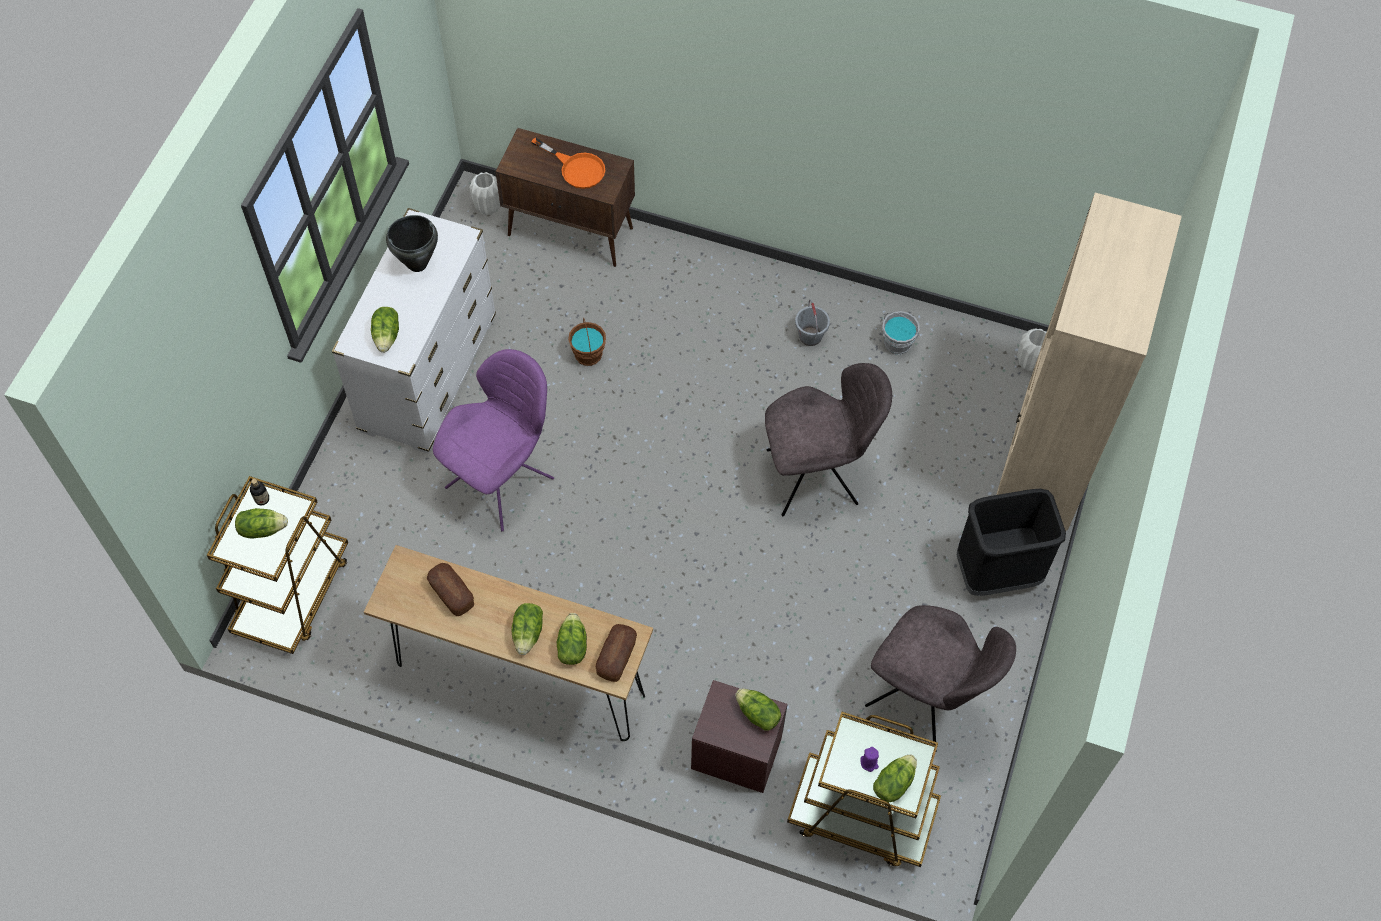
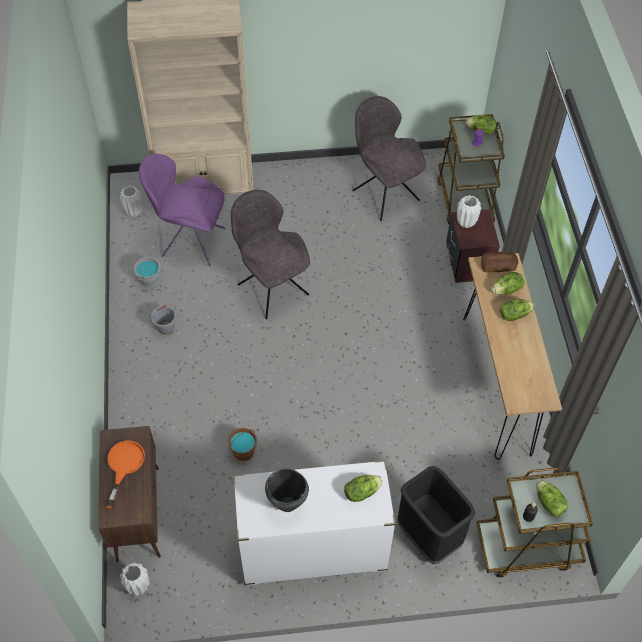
camera: 115 degrees left, 5 degrees down
(451, 594) = (517, 366): bread -> none
(503, 480) = (370, 458): purple chair -> purple chair (191, 241)
(757, 714) = (466, 222): lettuce -> white vase
(925, 700) = (384, 194): grey chair -> grey chair turned 45 degrees counterclockwise
(996, 574) = (289, 186): black trash can -> black trash can (429, 536)

